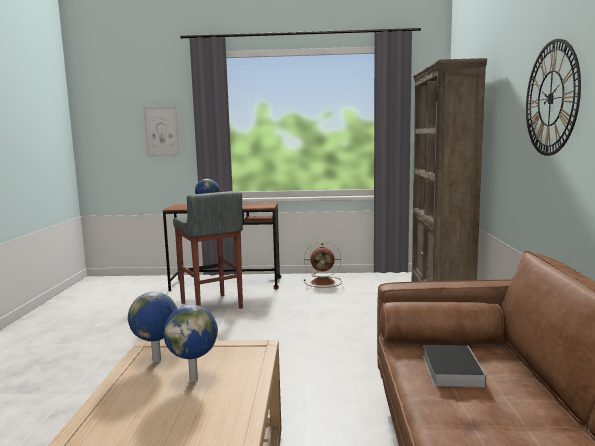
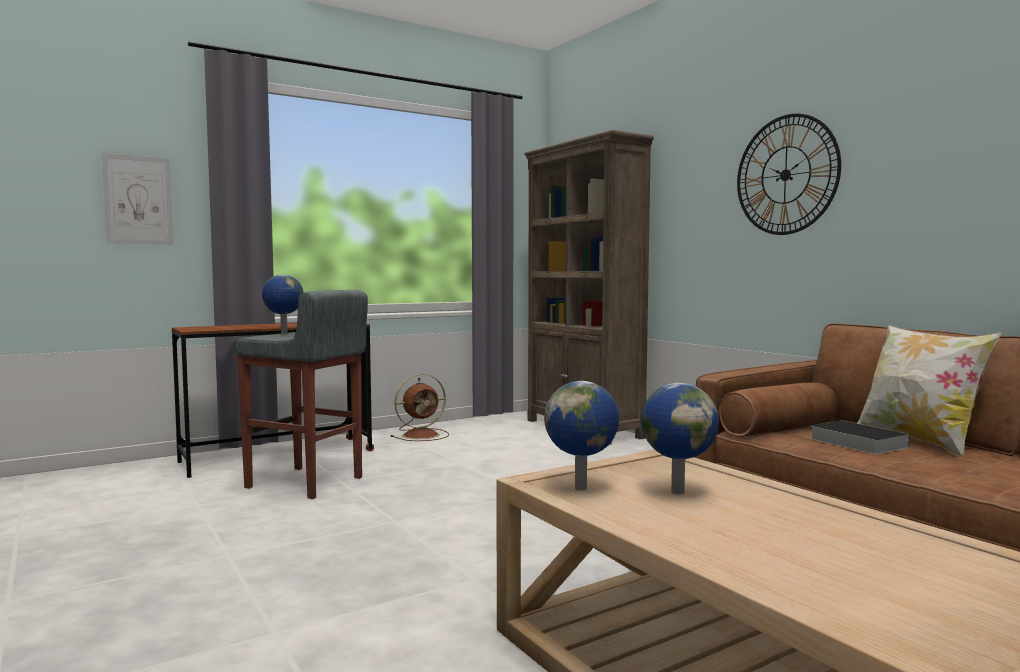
camera: 35 degrees left, 5 degrees down
(525, 382) = (919, 441): none -> pillow

